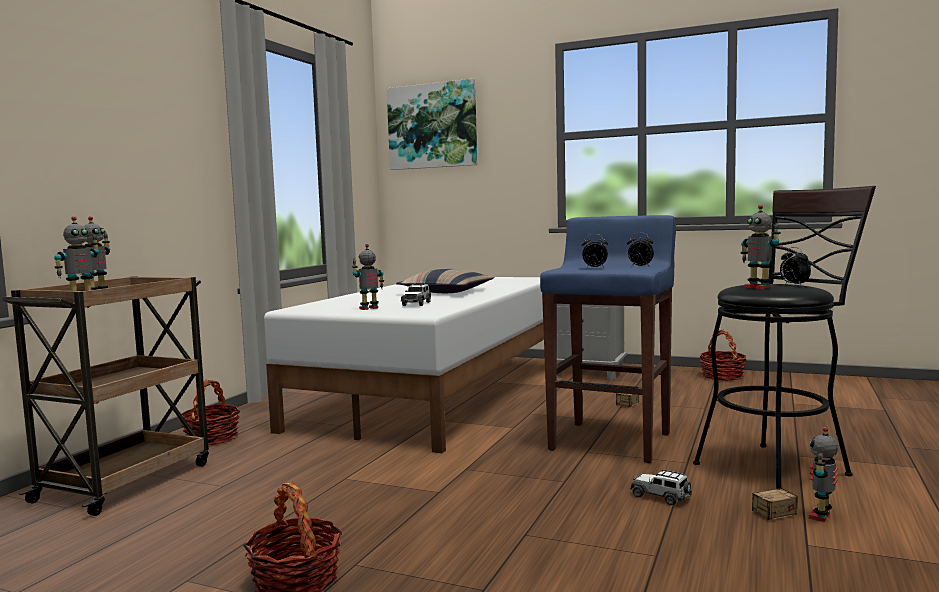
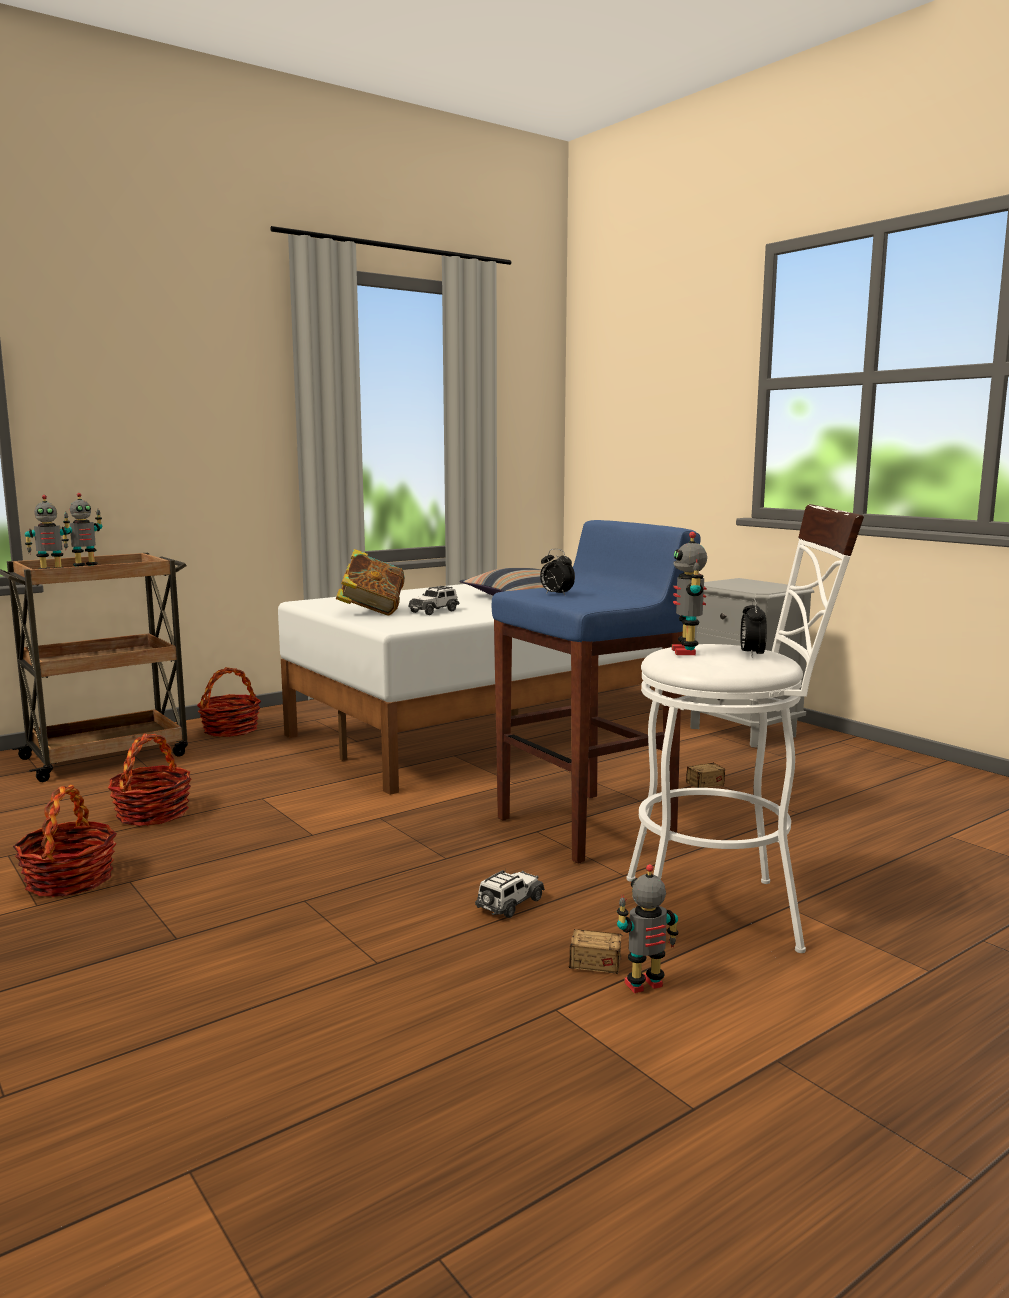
camera: 30 degrees right, 5 degrees up
(369, 308) = (371, 611): toy robot -> book
(432, 126) = (620, 366): picture -> none
(640, 267) = (609, 599): alarm clock -> none
(660, 497) = (509, 904): toy car -> toy car turned 60 degrees clockwise
(722, 376) = (925, 773): basket -> basket (152, 814)
(778, 466) = (727, 912): black stool -> white stool

